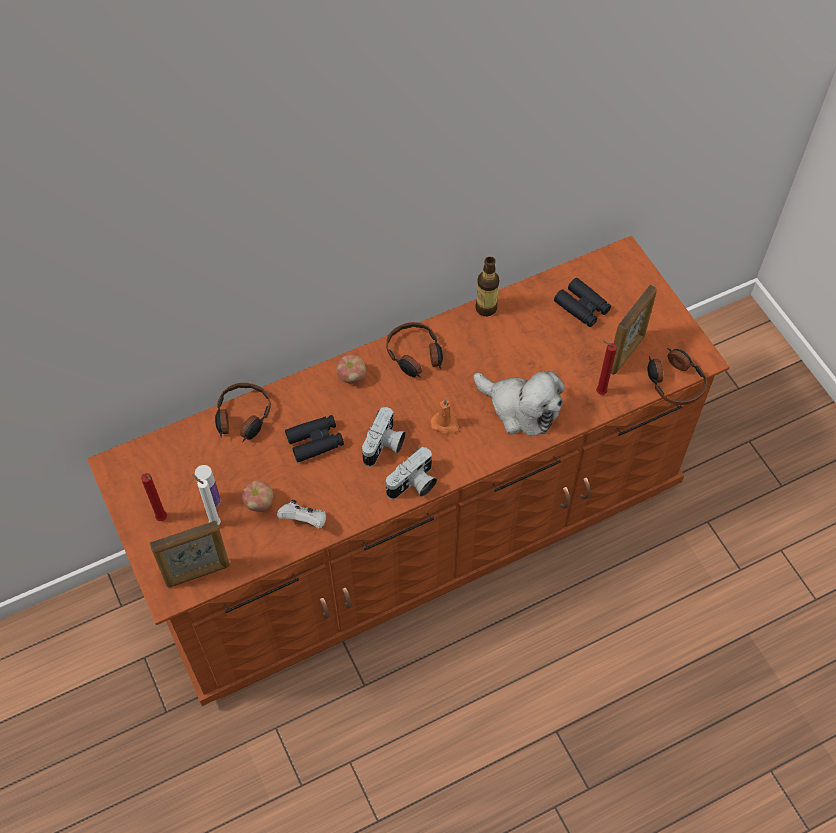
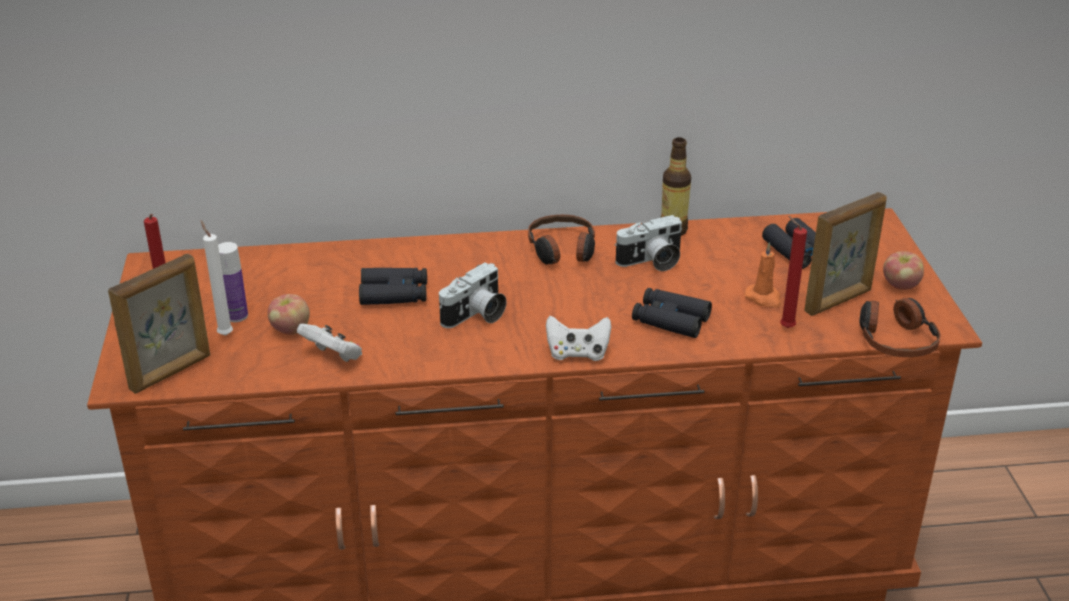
camera: 20 degrees right, 25 degrees down
(198, 573) = (171, 372): picture frame -> picture frame turned 45 degrees counterclockwise
(242, 417) = (324, 257): headphones -> none
(352, 376) = (474, 251): apple -> apple (900, 285)
(414, 485) = (491, 356): camera -> camera (651, 262)
(445, 424) = (564, 313): orange candle -> orange candle (764, 298)
(471, 463) = (577, 353): none -> white game controller
(520, 408) = (670, 320): plush toy -> black binoculars

